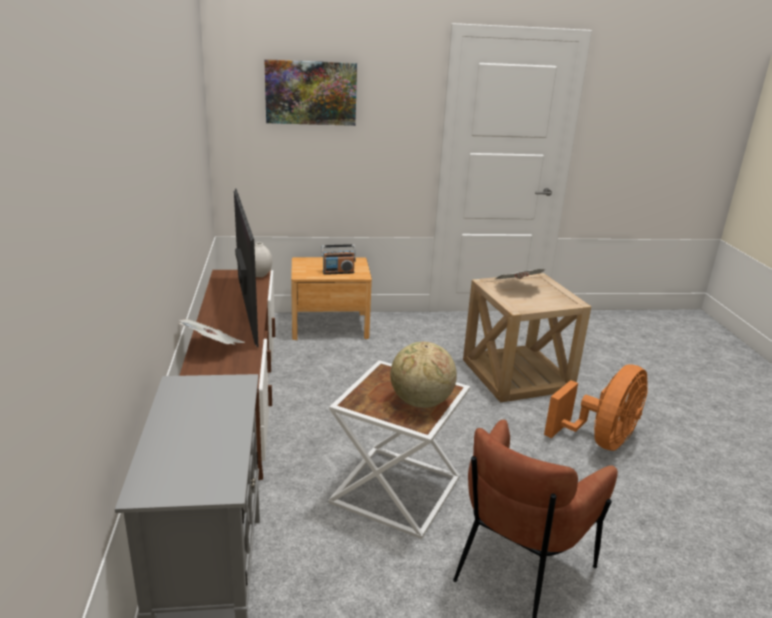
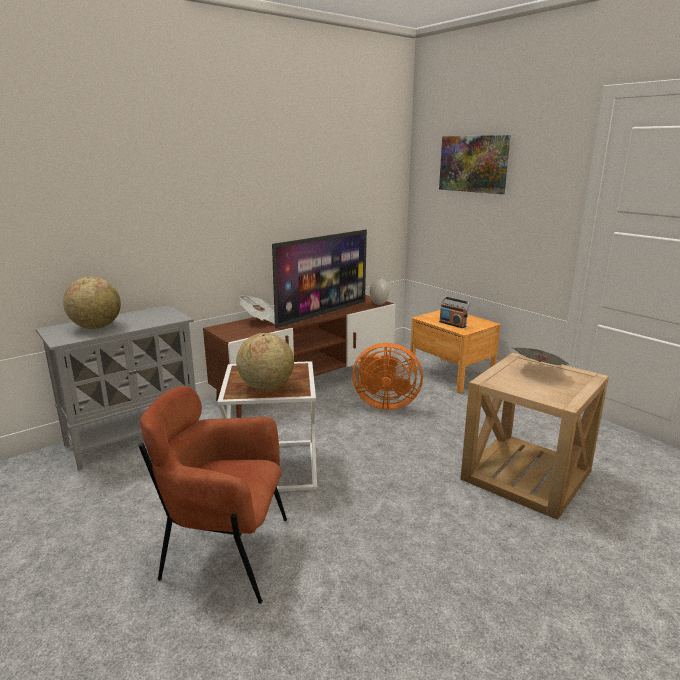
camera: 60 degrees right, 5 degrees down
(194, 449) = (96, 327): none -> globe
(600, 440) = (482, 561): orange fan -> orange fan (384, 403)

